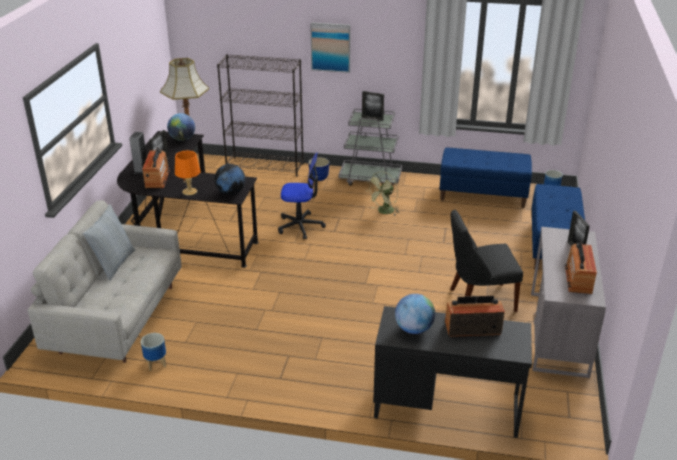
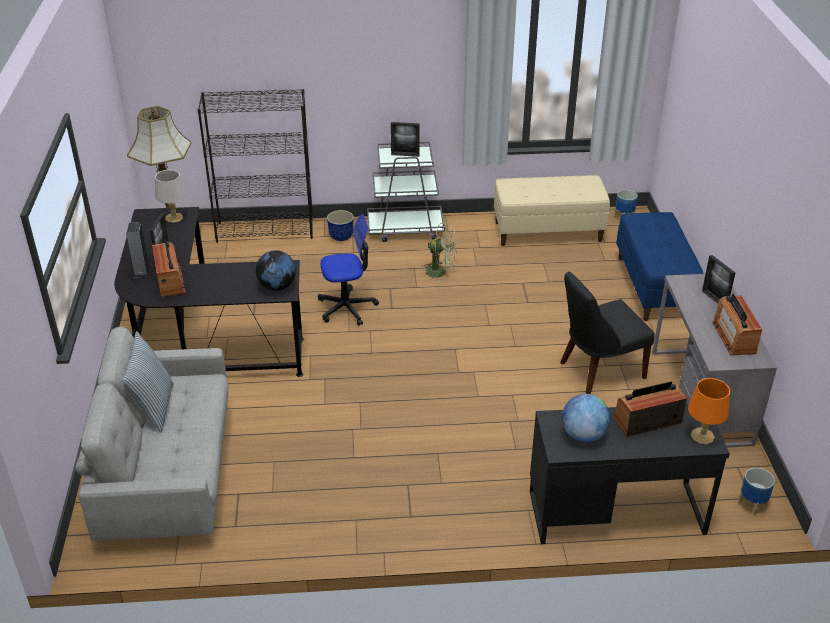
camera: 15 degrees left, 5 degrees up
(156, 364) = (248, 528): planter -> planter (752, 505)
(182, 139) = (174, 217): globe -> grey table lamp
(190, 191) = (223, 293): orange table lamp -> orange table lamp (703, 436)
(330, 47) = (342, 70): picture -> none
(384, 212) = (440, 272): green fan -> green fan turned 105 degrees counterclockwise
(483, 195) = (548, 231): blue bench -> beige bench

